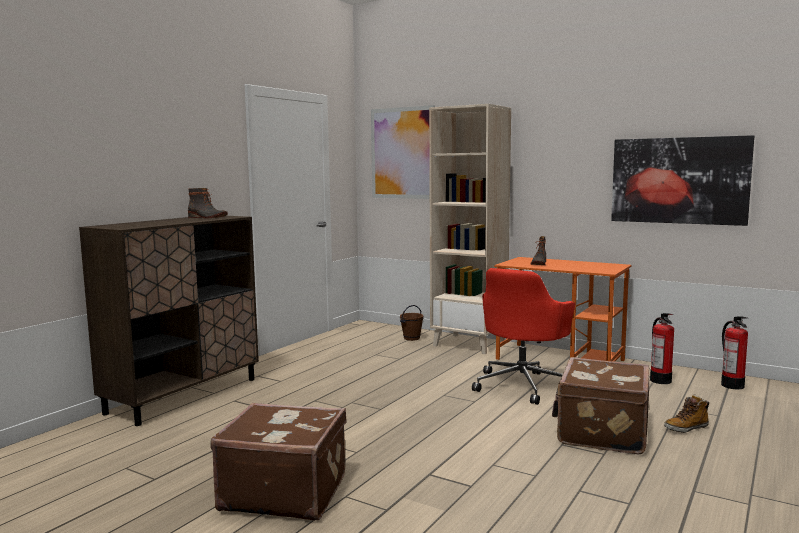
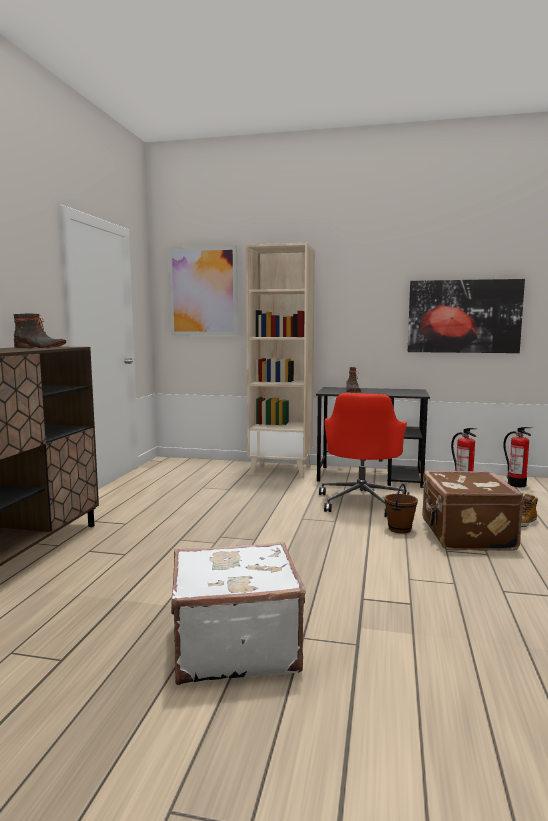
camera: 20 degrees left, 0 degrees up
(284, 492) = (233, 645): brown suitcase -> white suitcase
(411, 338) = (223, 469): brown bucket -> brown bucket (399, 529)
(560, 360) = (371, 477): orange desk -> black desk

